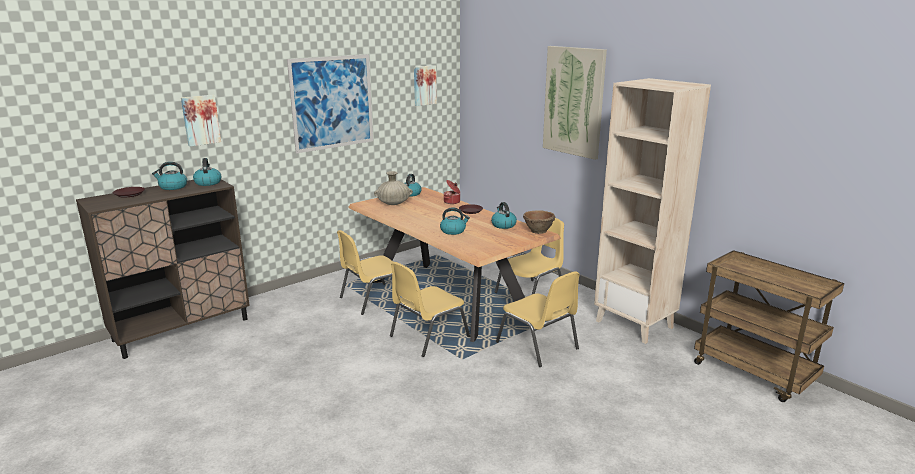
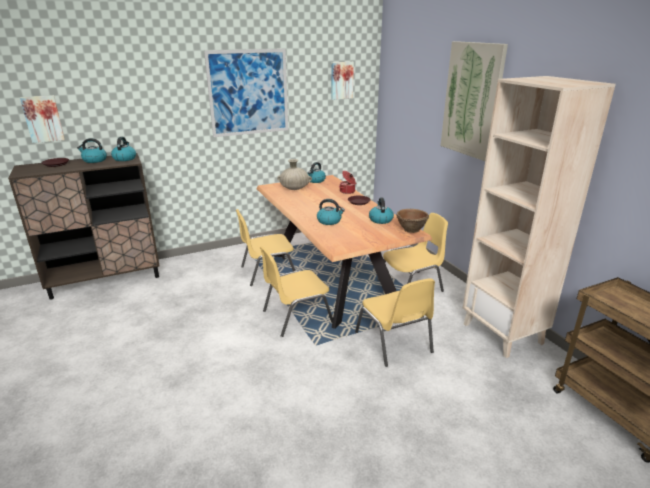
camera: 15 degrees right, 5 degrees up
(200, 120) = (123, 103): picture -> picture (43, 118)

